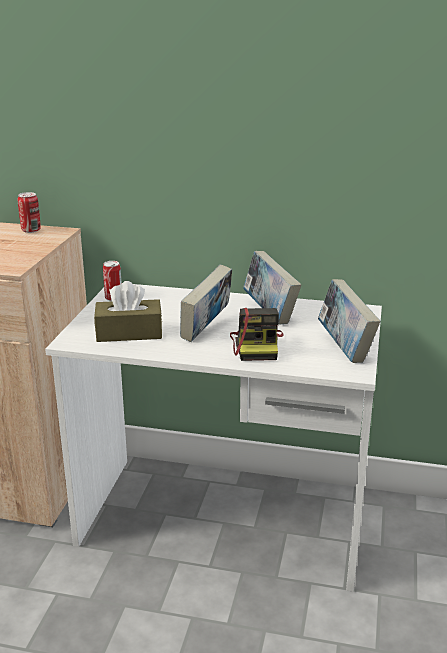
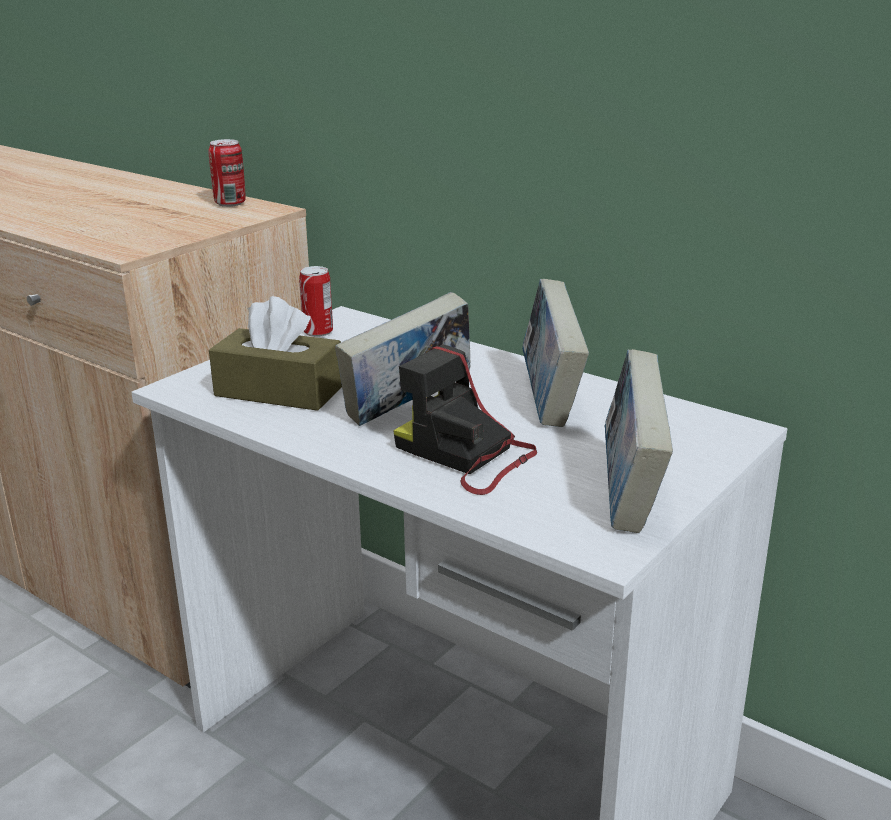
camera: 25 degrees right, 0 degrees up
(257, 345) = (466, 456): camera -> camera turned 105 degrees clockwise

